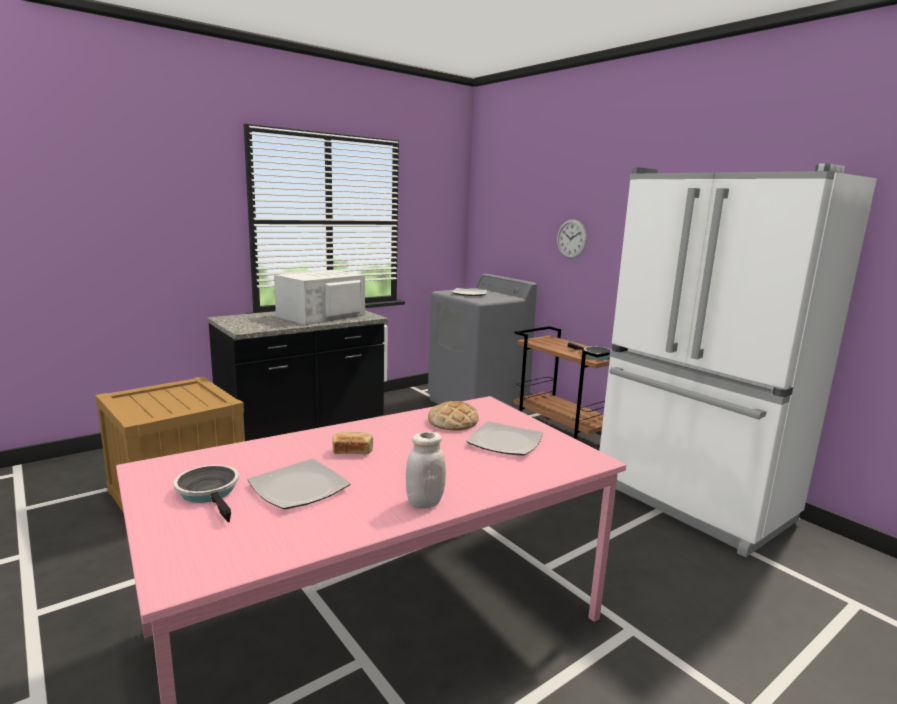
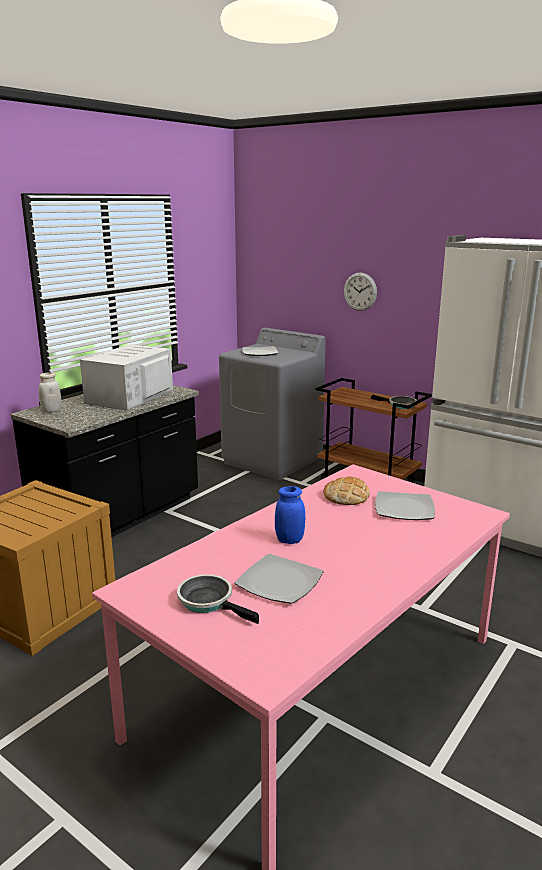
camera: 15 degrees left, 5 degrees up
(352, 451) = (289, 540): bread -> blue jar
(424, 502) = (391, 575): white jar -> white jar (51, 411)

